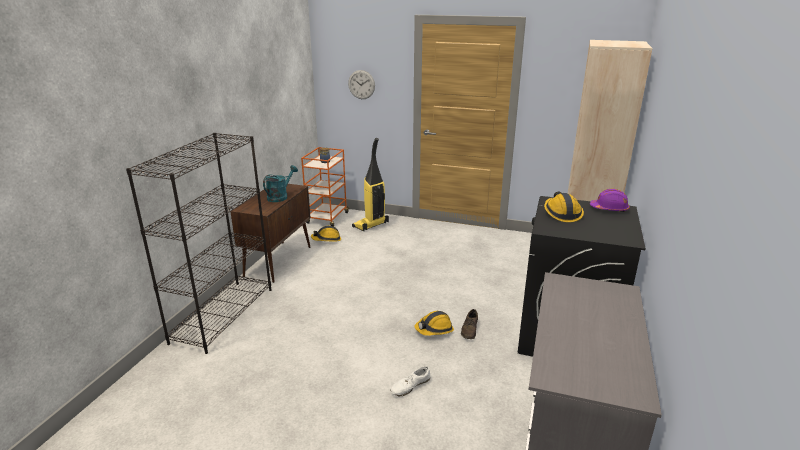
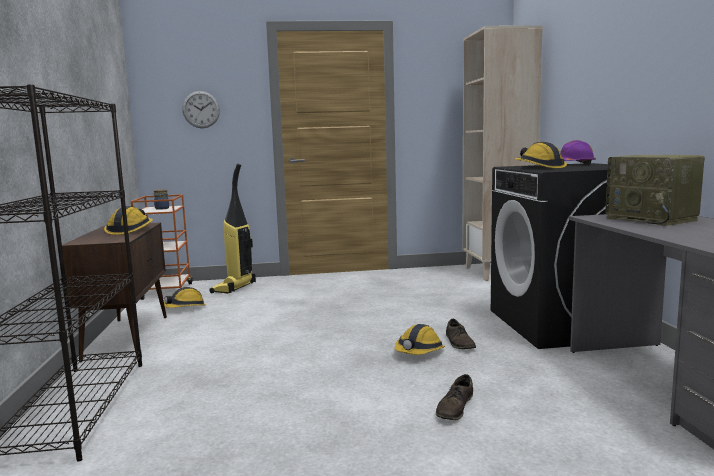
camera: 25 degrees left, 15 degrees down
(280, 197) = (130, 230): turquoise watering can -> hard hat
(410, 386) = (455, 408): white shoe -> brown shoe
(592, 300) = (653, 219): none -> radio

